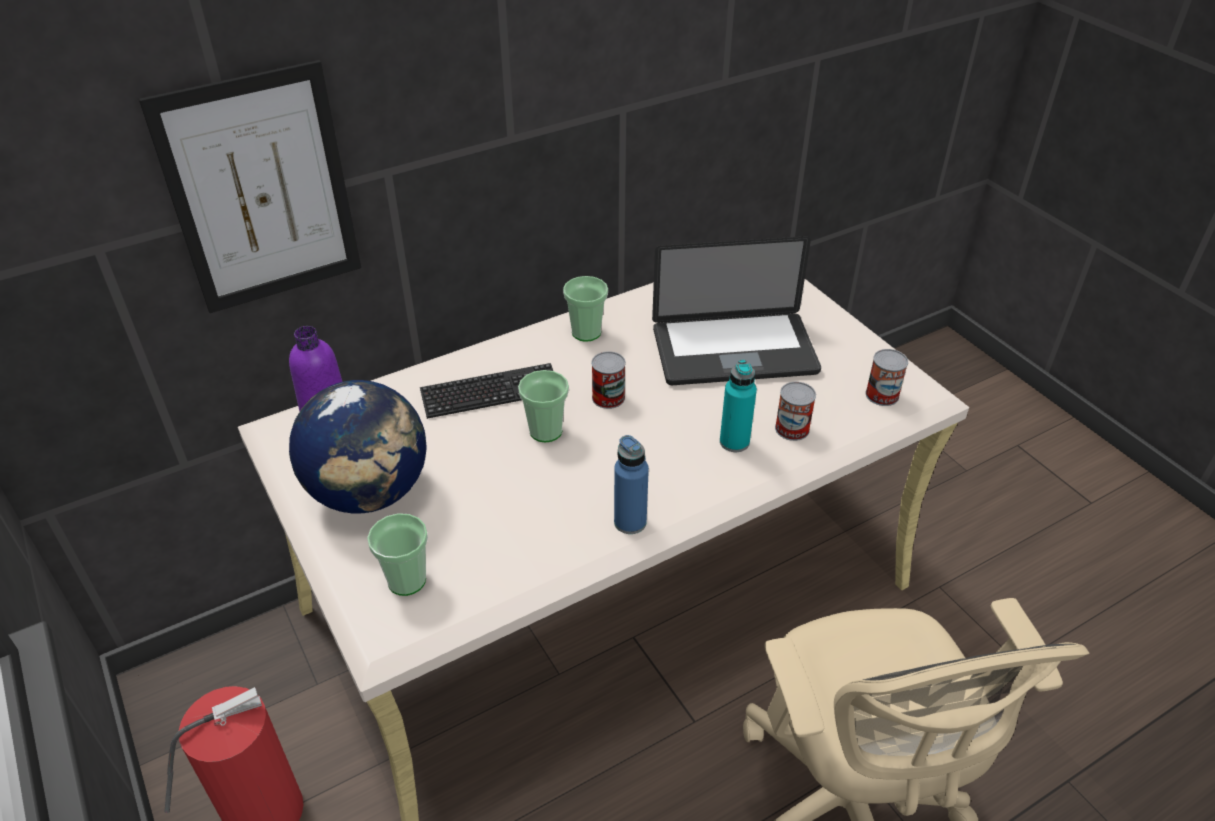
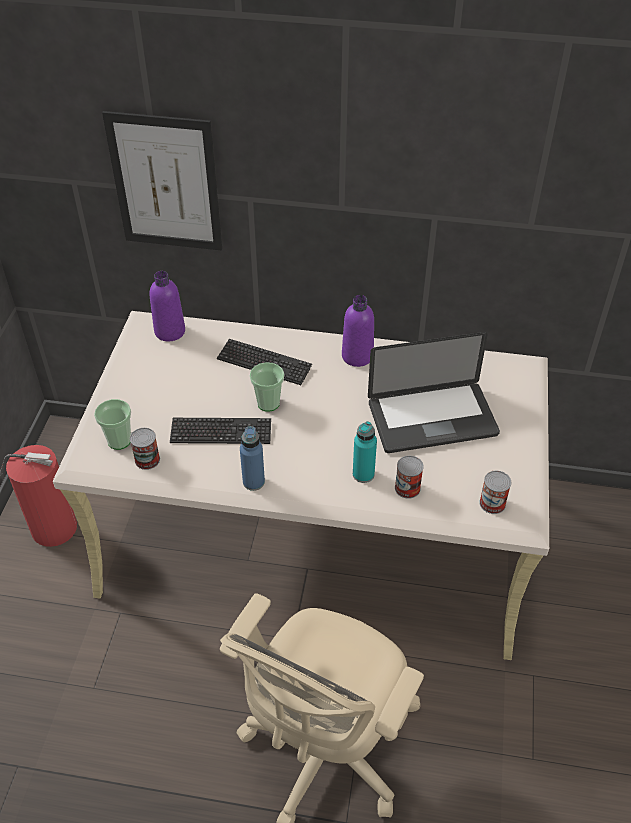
camera: 40 degrees right, 5 degrees up
(370, 492) = (149, 384): globe -> none
(527, 493) = (221, 432): none -> keyboard
(586, 332) = (357, 356): cup -> purple bottle
(608, 397) = (323, 404): can -> can (147, 460)
(734, 351) = (432, 419): laptop -> laptop turned 45 degrees counterclockwise

